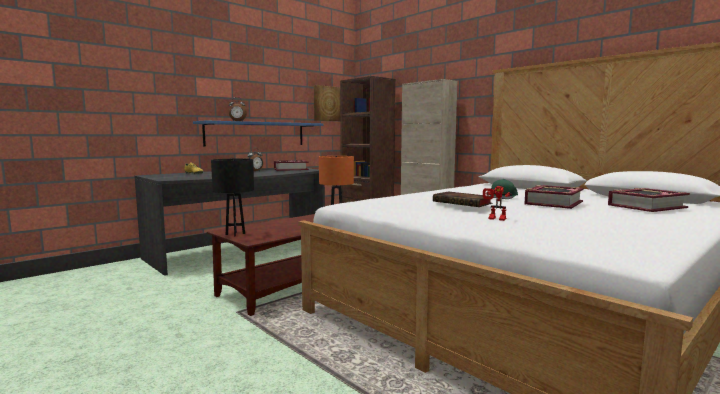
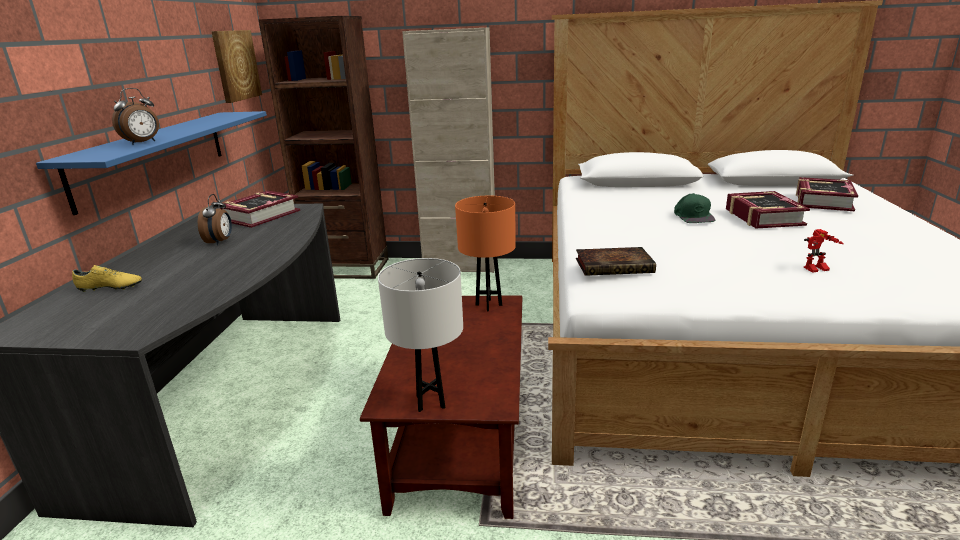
camera: 40 degrees left, 15 degrees up
(235, 234) = (430, 402): black table lamp -> white table lamp
(464, 203) = (723, 247): book -> book (615, 266)

